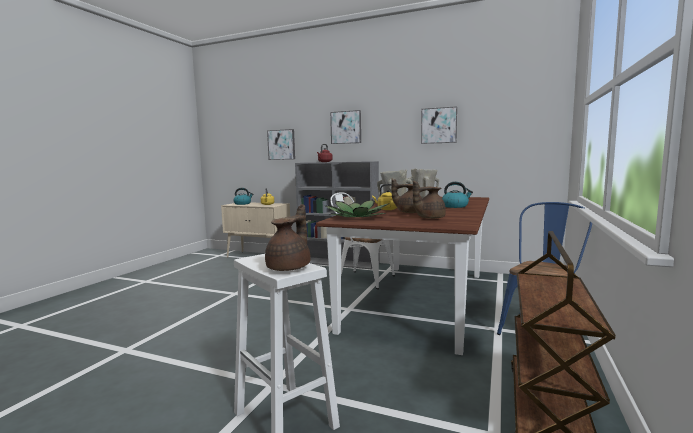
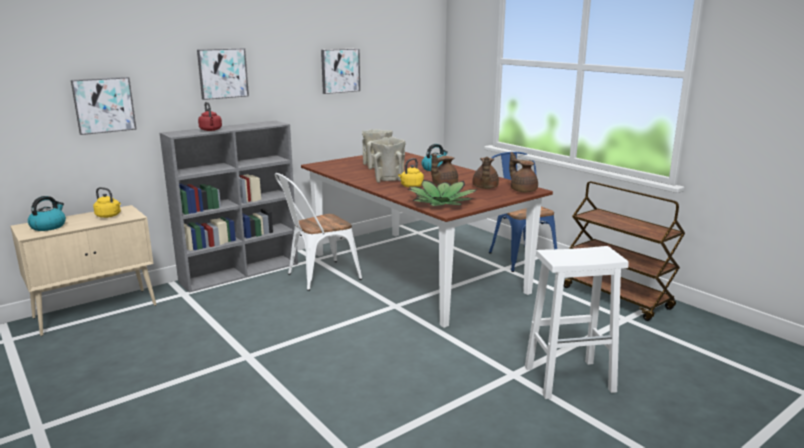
camera: 60 degrees left, 10 degrees up
(290, 267) = (600, 253): brown teapot -> brown teapot (522, 190)

